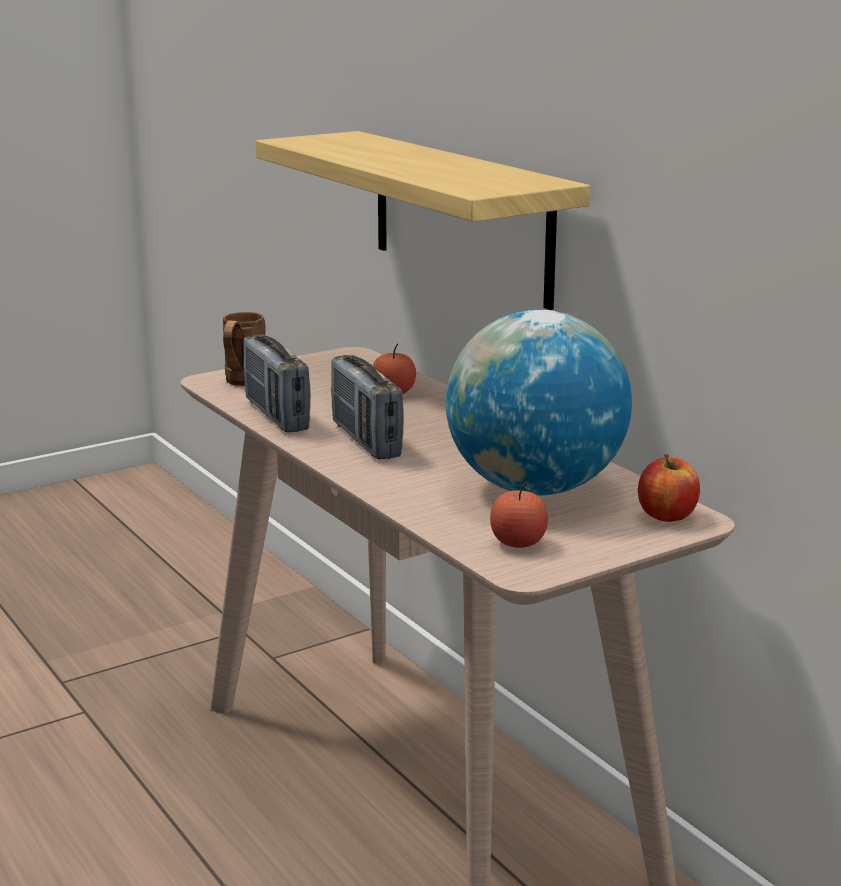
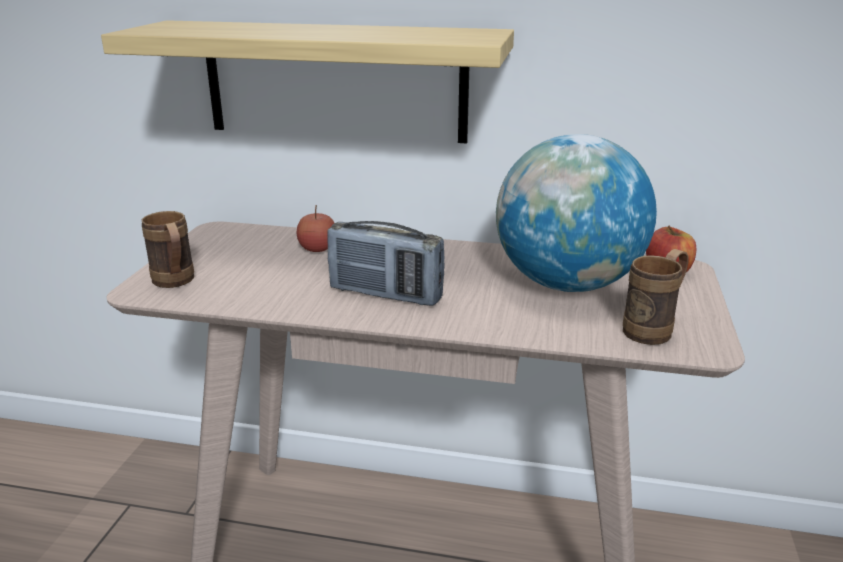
camera: 45 degrees left, 5 degrees up
(276, 416) = (270, 301): radio -> none
(518, 542) = (654, 329): apple -> brown mug

